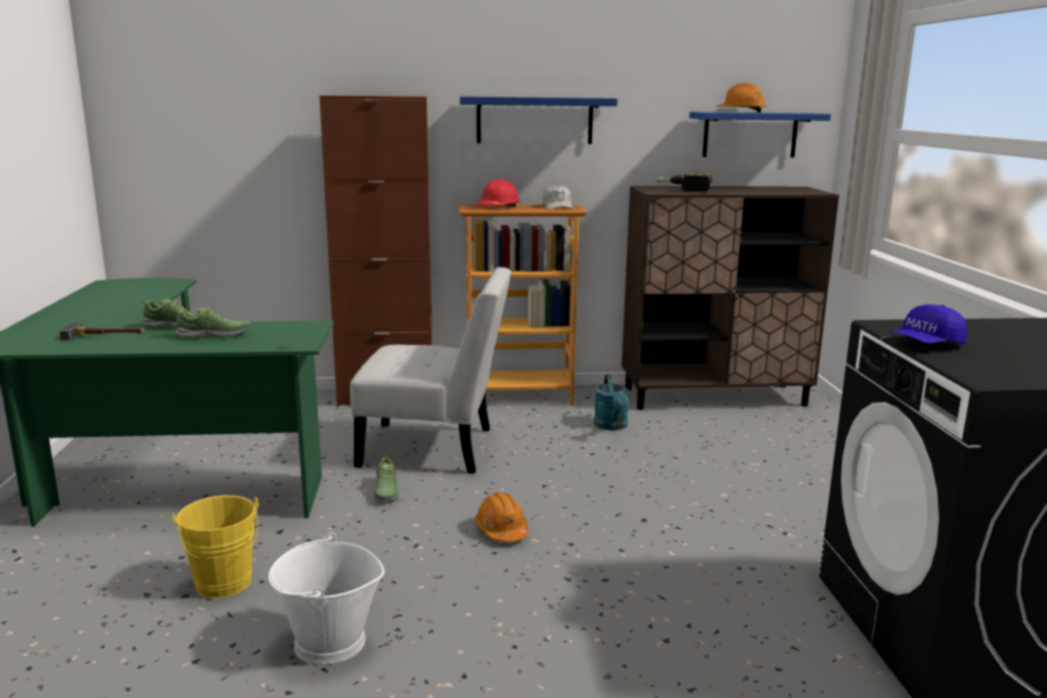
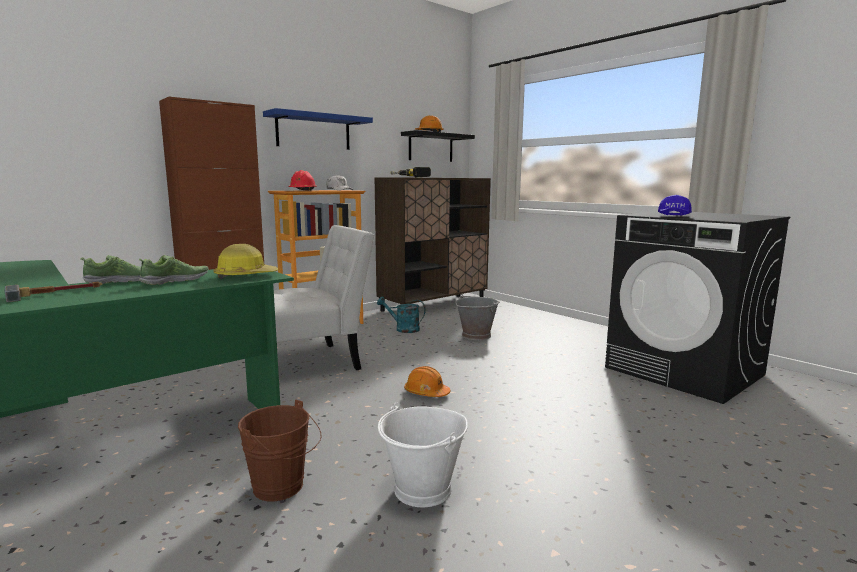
camera: 35 degrees left, 5 degrees down
(224, 586) = (282, 488): yellow bucket -> brown bucket
(281, 340) = (245, 276): none -> hard hat
(385, 492) = (316, 394): shoe -> none
(612, 426) = (403, 329): turquoise watering can -> turquoise watering can turned 150 degrees clockwise
(700, 464) = (476, 335): none -> grey bucket
(750, 134) = (431, 147): blue shelf -> black shelf

